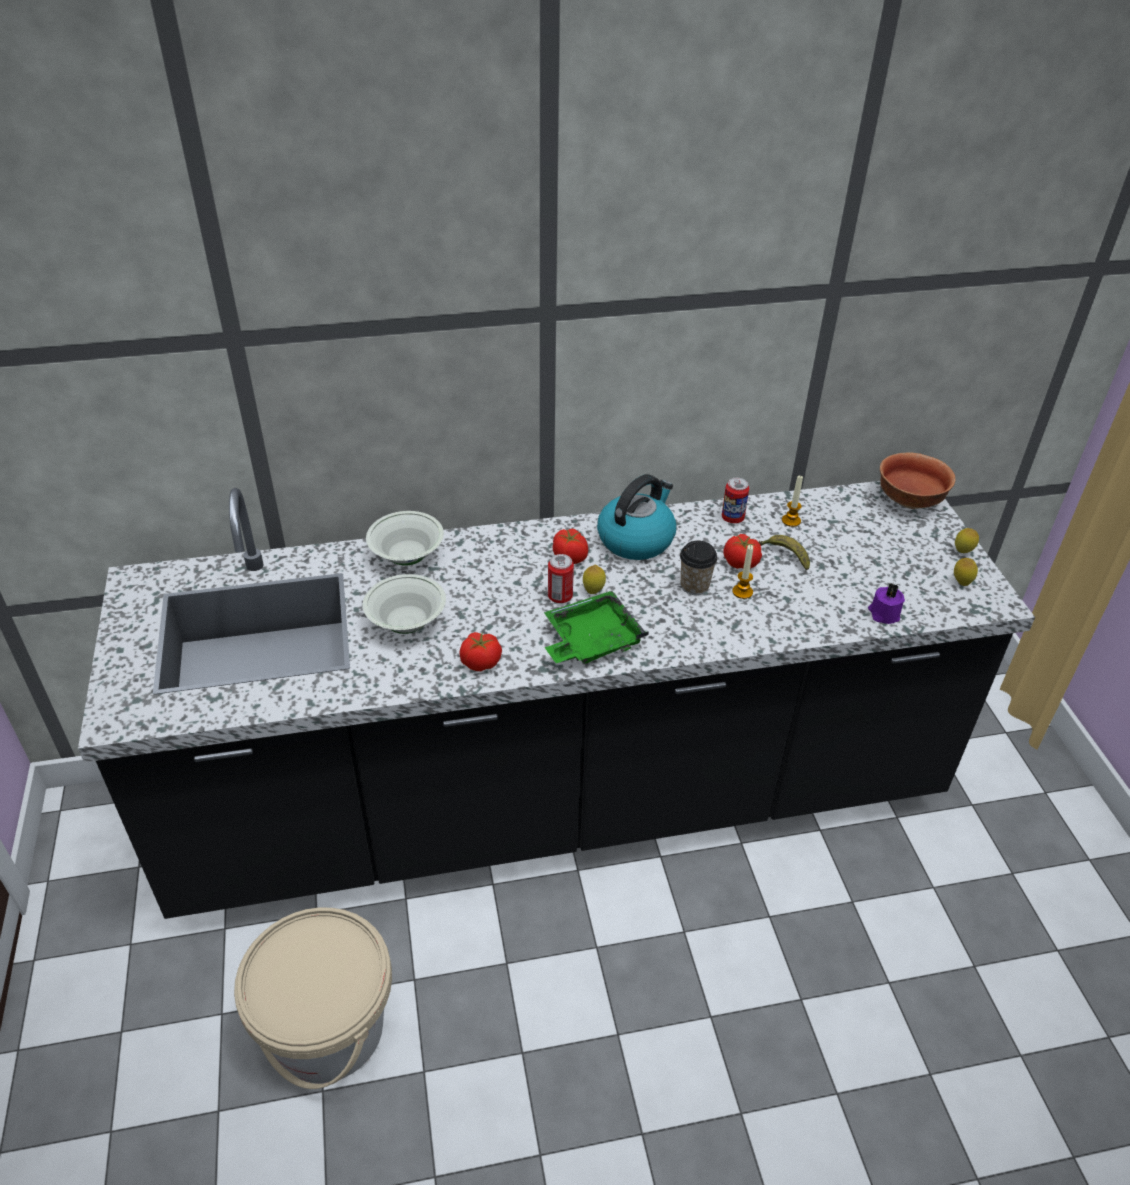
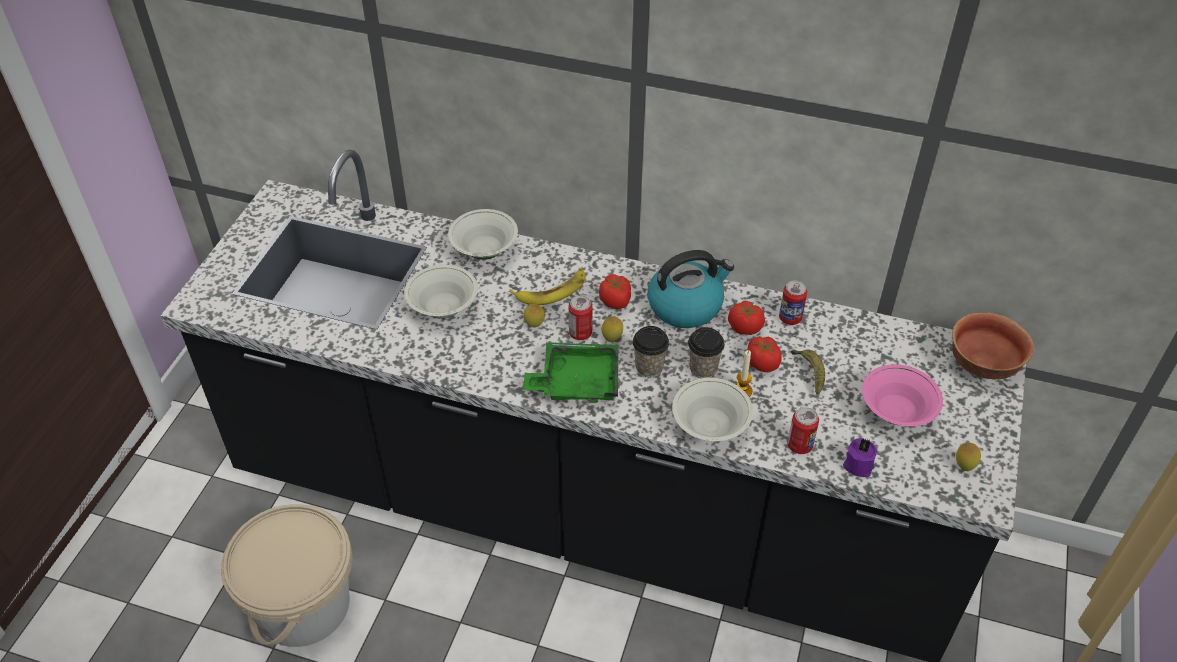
camera: 30 degrees right, 5 degrees up
(481, 663) = (475, 365): tomato -> tomato (745, 328)
(502, 569) = (552, 290): none -> banana
(646, 602) = (649, 367): none -> cup
(741, 632) = (710, 427): none -> white bowl
(791, 521) = (844, 341): candle -> none
(826, 618) = (799, 446): none -> can
(877, 562) = (895, 413): none -> pink bowl
(962, 552) = (993, 437): lemon -> lemon (534, 326)

